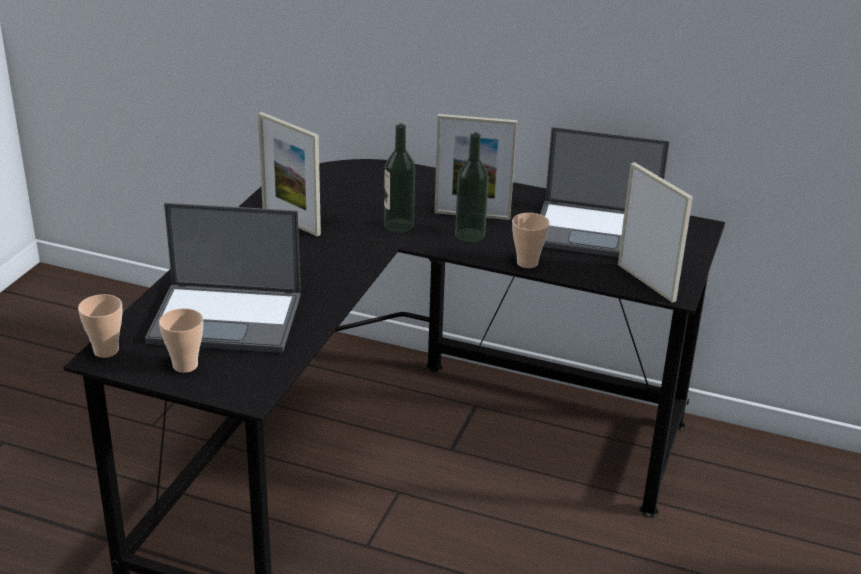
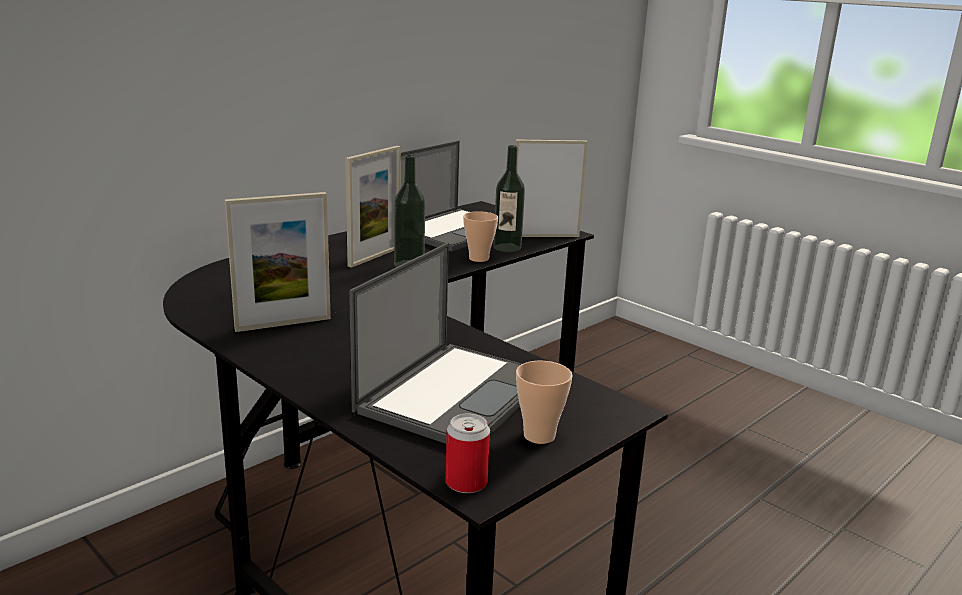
camera: 65 degrees left, 10 degrees down
(106, 351) = (466, 483): cup -> can
(399, 225) = (356, 284): bottle -> bottle (507, 248)

